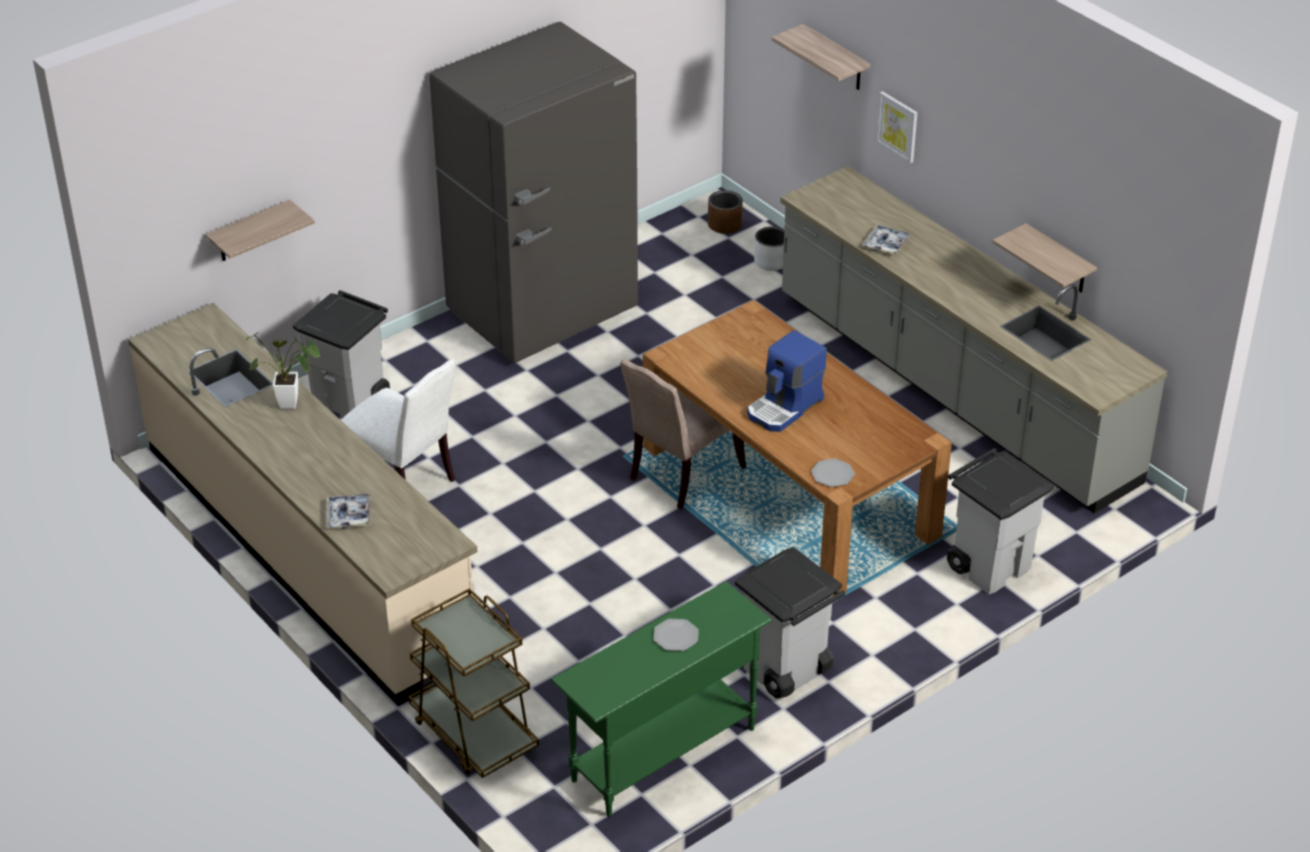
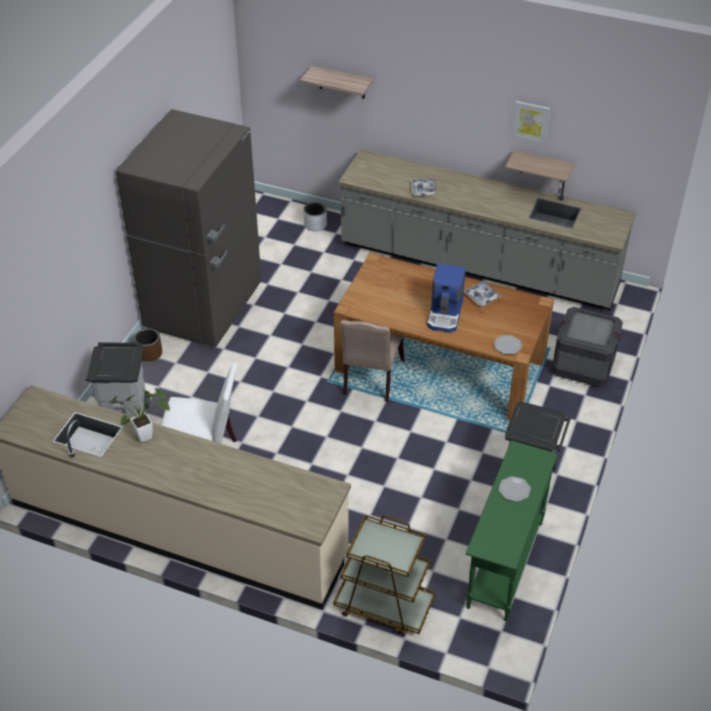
camera: 30 degrees left, 5 degrees up
(249, 232) = (40, 325): shelf -> none
(349, 515) = (251, 499): tray -> tray (482, 296)
(725, 225) = (269, 211): brown planter -> brown planter (149, 353)
(897, 126) = (400, 114): picture -> picture (531, 121)
(990, 566) = (583, 364): grey trash can -> crate

